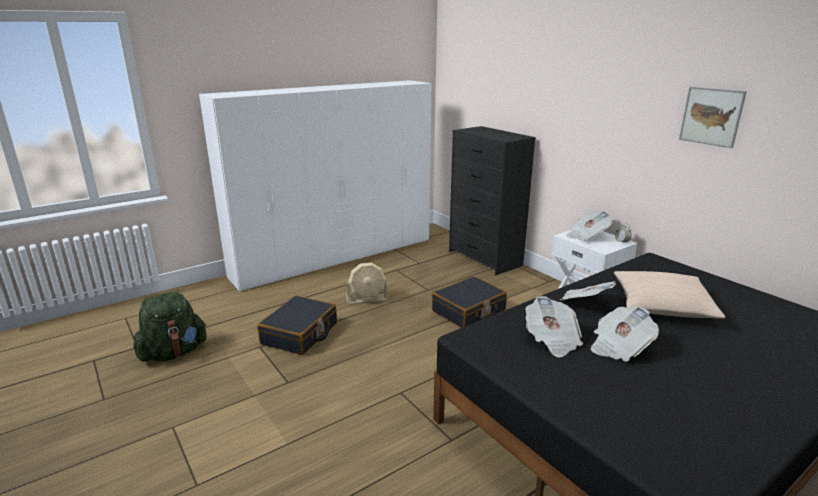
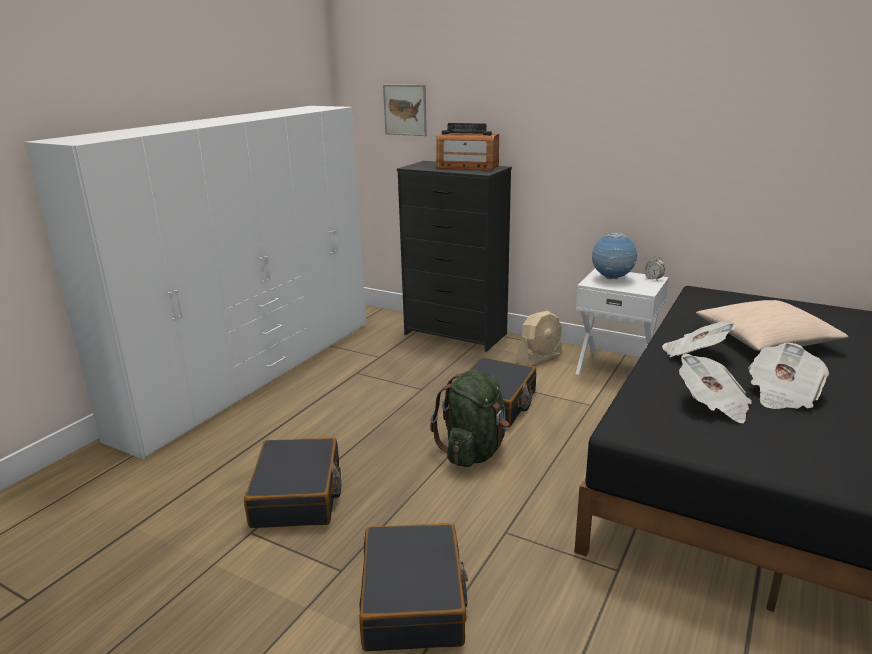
camera: 25 degrees left, 0 degrees up
(174, 353) = (109, 588): green backpack -> green backpack (474, 451)
(312, 412) = (413, 600): none -> black suitcase
(367, 299) = (352, 421): beige fan -> beige fan (539, 358)
(502, 134) = (467, 167): none -> radio
(586, 236) = (612, 279): newspaper -> globe
(711, 116) = (747, 119): picture -> picture (405, 110)

